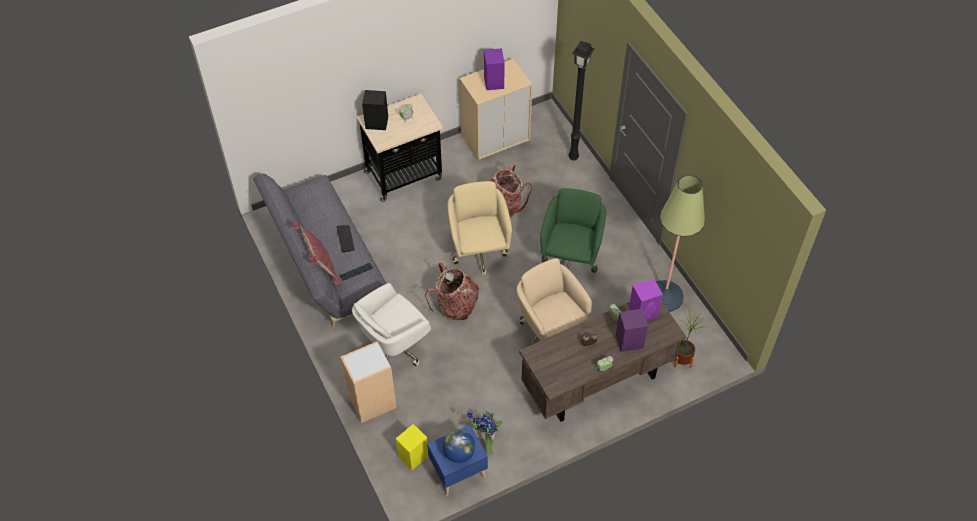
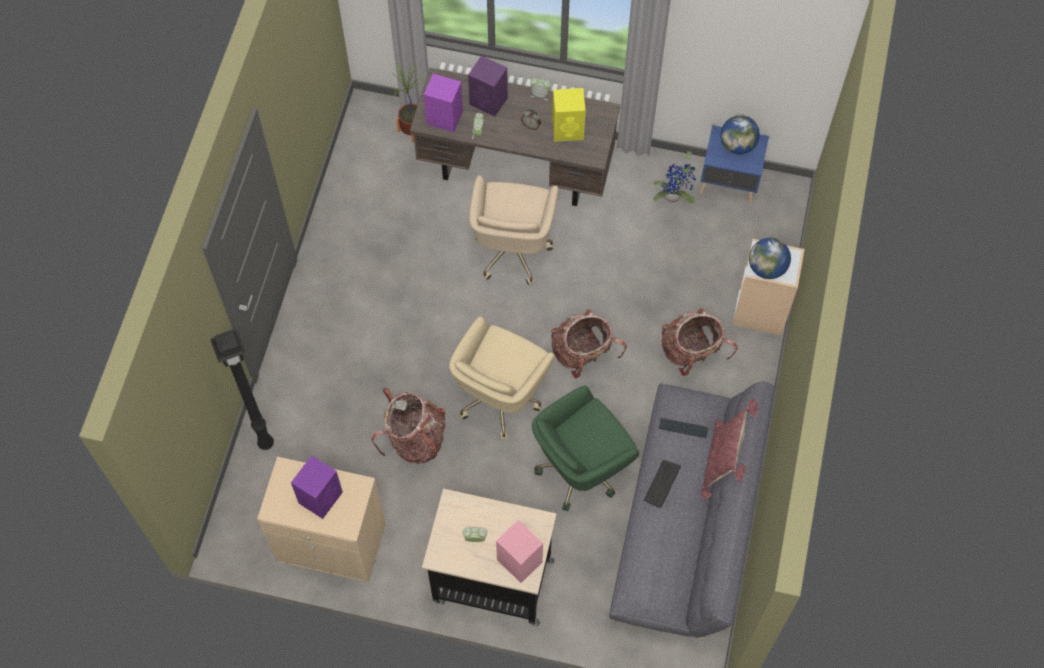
camera: 140 degrees left, 10 degrees up
(368, 355) = (766, 268): none -> globe
(377, 122) = (518, 560): black speaker -> pink speaker
(394, 350) = (692, 352): white office chair -> backpack
(413, 457) = (761, 228): yellow speaker -> yellow speaker (568, 129)
(570, 262) = (411, 312): green office chair -> green office chair (581, 469)
(665, 296) = (356, 201): floor lamp -> none

